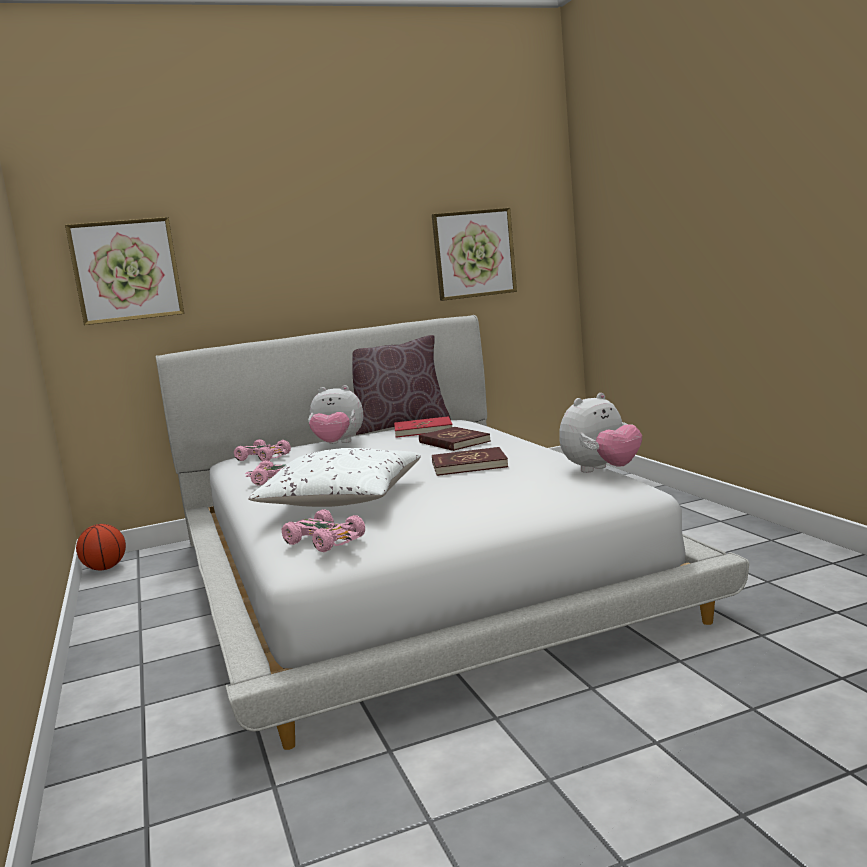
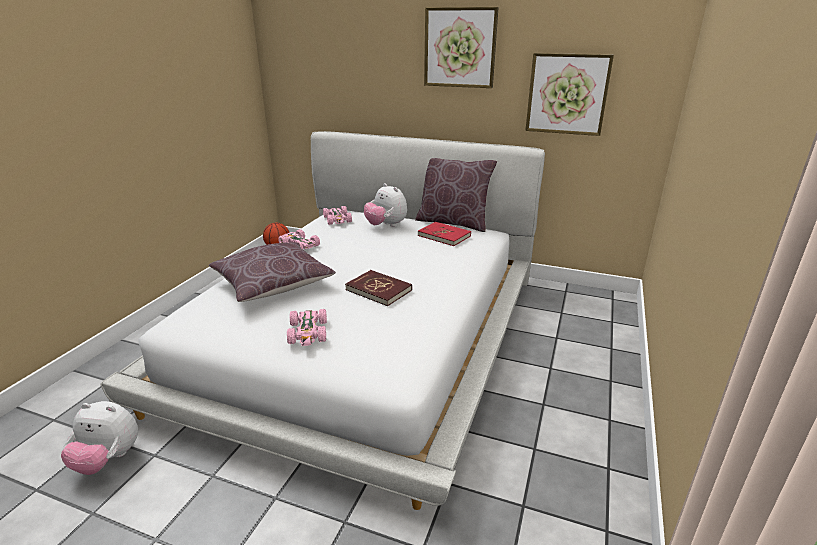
camera: 40 degrees right, 15 degrees up
(126, 270) = (310, 70): picture -> picture (460, 48)
(326, 540) = (198, 315): pink toy car -> pink toy car (308, 333)
(343, 500) = (273, 284): white pillow -> brown pillow
(454, 442) = (426, 259): red book -> none
(601, 471) = (420, 346): plush toy -> plush toy (108, 459)

